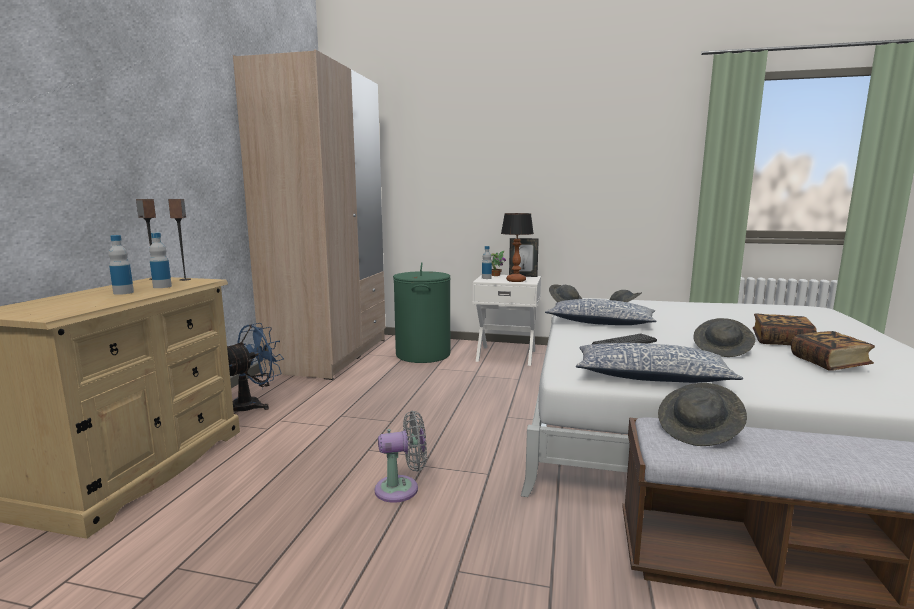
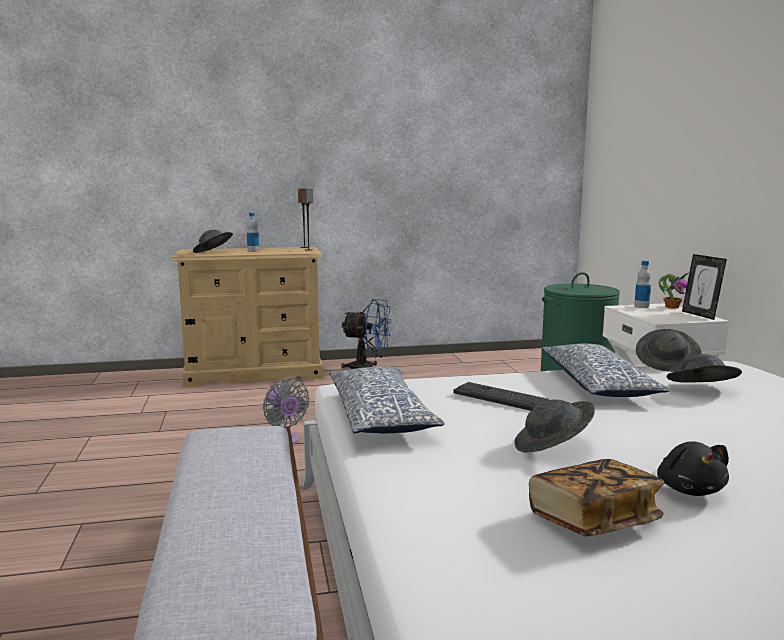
camera: 65 degrees right, 0 degrees up
(162, 286) = (279, 251): bottle -> none
(329, 355) = (504, 361): beige wardrobe -> none
(516, 280) = (656, 316): table lamp -> none
(699, 431) = (247, 442): grey hat -> grey hat (213, 253)
(781, 341) = (689, 489): book -> black plush toy

